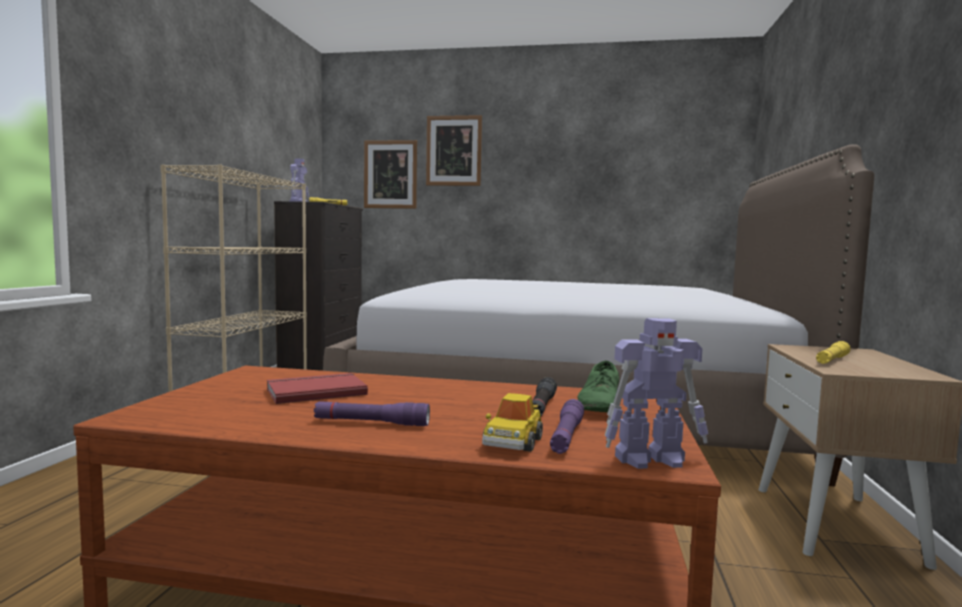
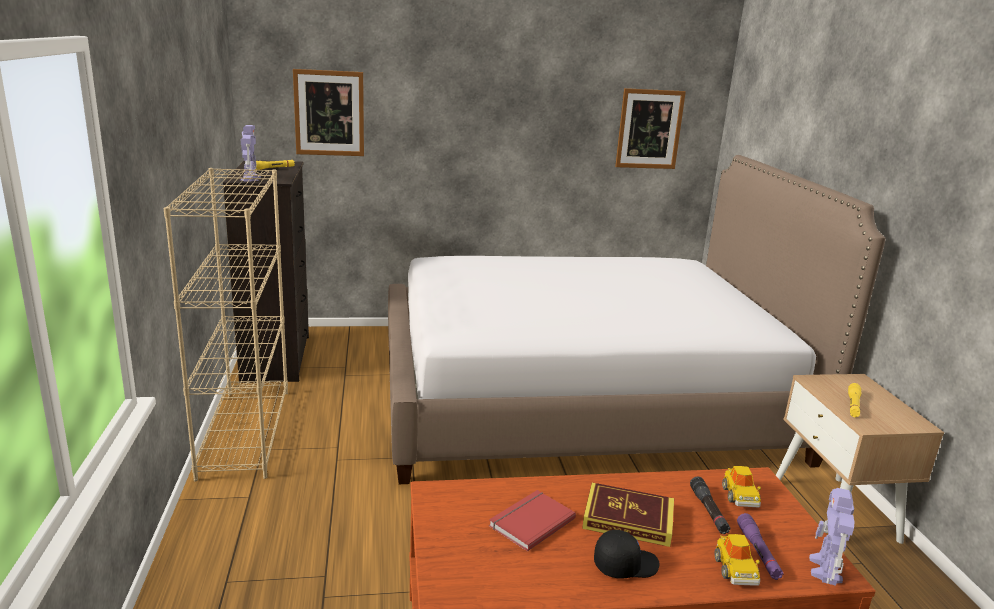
camera: 20 degrees left, 15 degrees up
(371, 423) = (625, 564): purple flashlight -> black cap
(429, 401) = (628, 519): none -> book
(454, 151) = (410, 87): picture -> picture (649, 129)
(600, 403) = (740, 496): green shoe -> toy car
(652, 459) = (825, 570): toy robot -> toy robot turned 135 degrees clockwise

